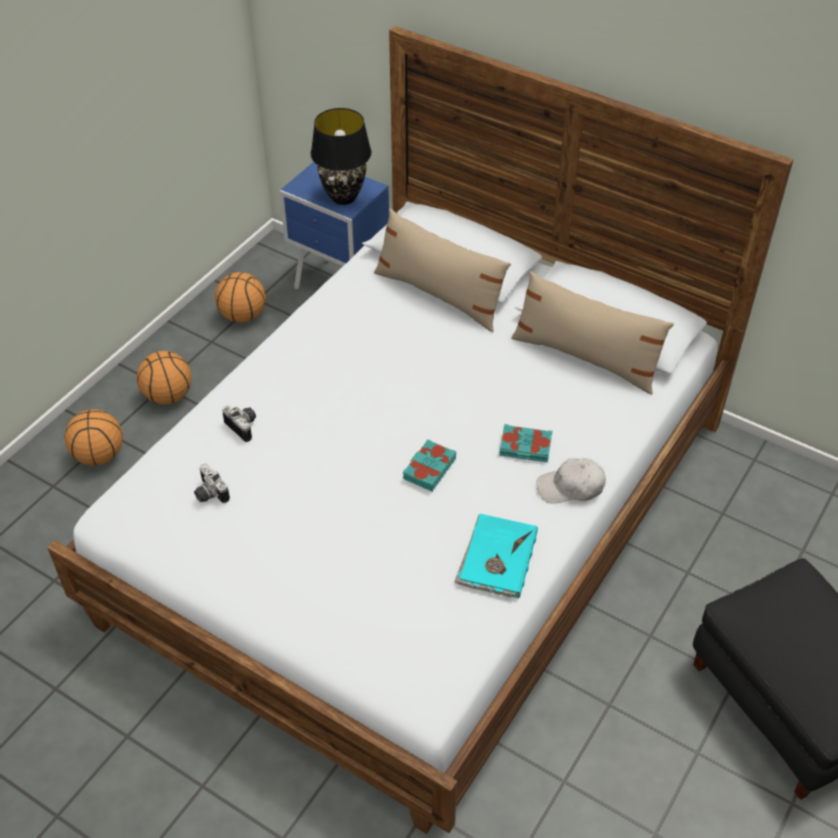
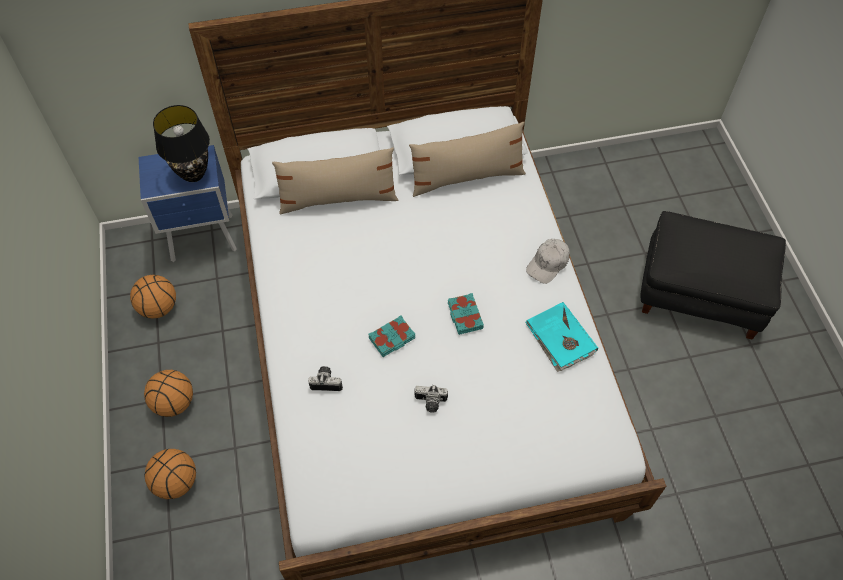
camera: 45 degrees left, 10 degrees up
(209, 494) = (361, 443): camera -> camera (430, 403)
(525, 447) = (499, 259): turquoise book -> turquoise book (392, 338)

